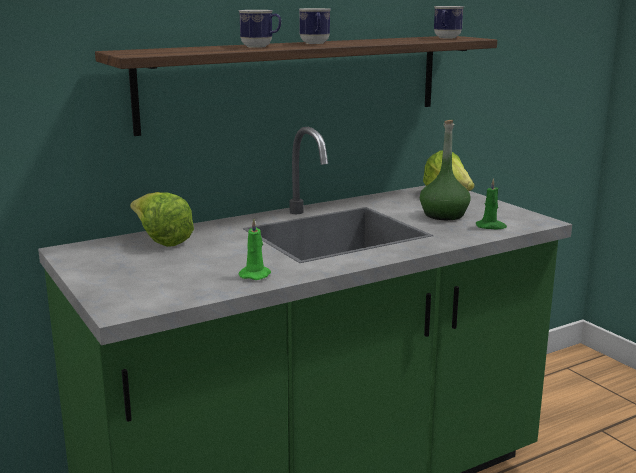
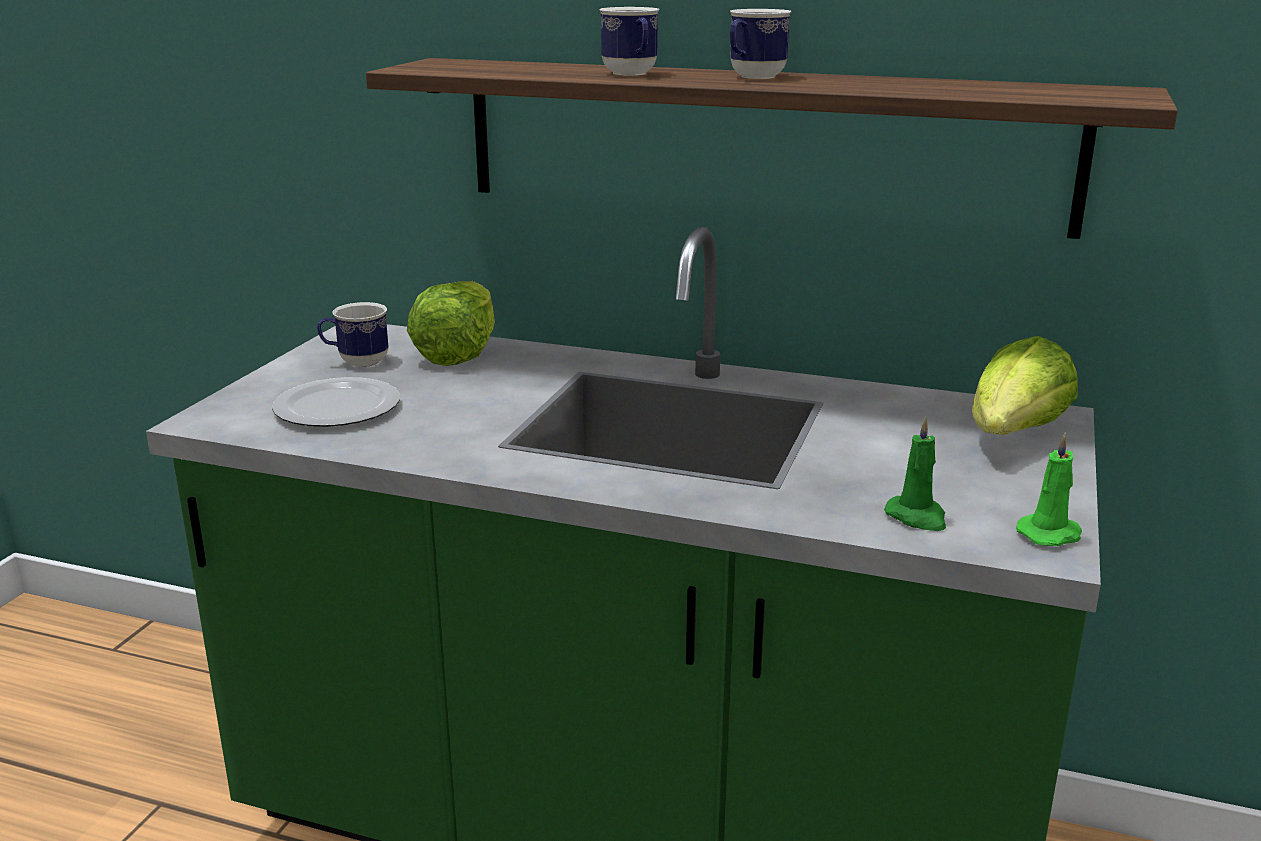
camera: 50 degrees right, 5 degrees up
(178, 279) = (339, 408): none -> plate
(256, 275) = (411, 439): green candle -> green candle (1051, 534)
(443, 215) = (900, 464): green bottle -> none
(446, 38) = (1078, 92): mug -> mug (356, 362)

